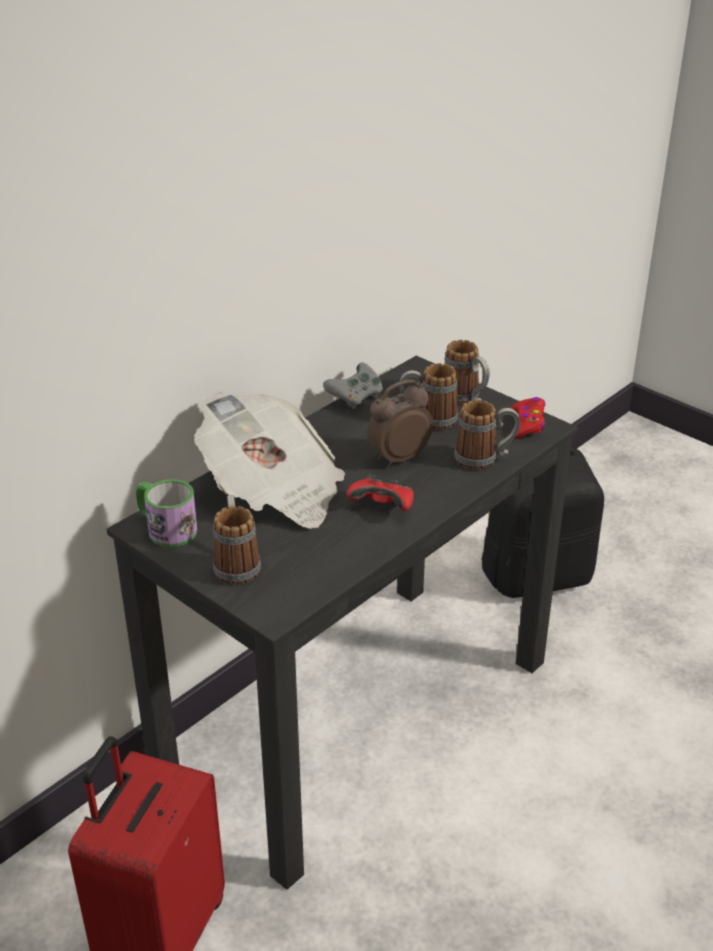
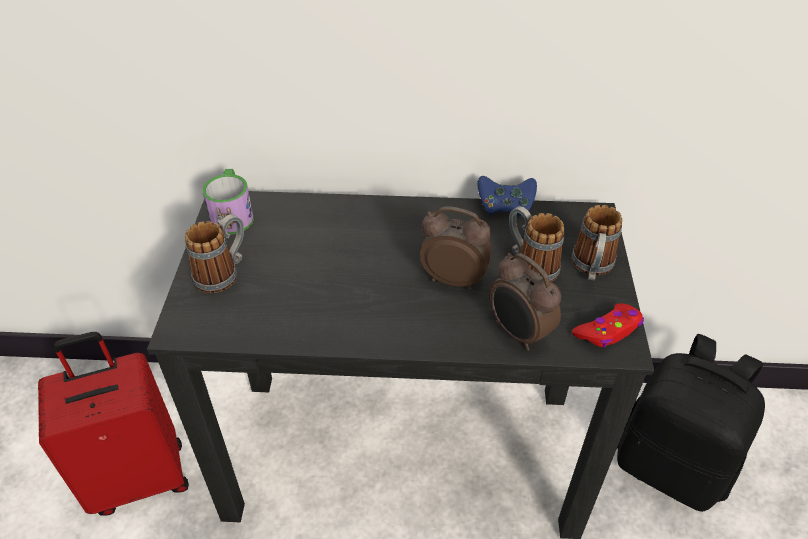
camera: 50 degrees right, 10 degrees up
(273, 491) = (331, 238): newspaper -> none
(355, 398) = (505, 207): grey game controller -> blue game controller
(383, 507) = (375, 310): red game controller -> none
(485, 459) = (518, 333): mug -> alarm clock

